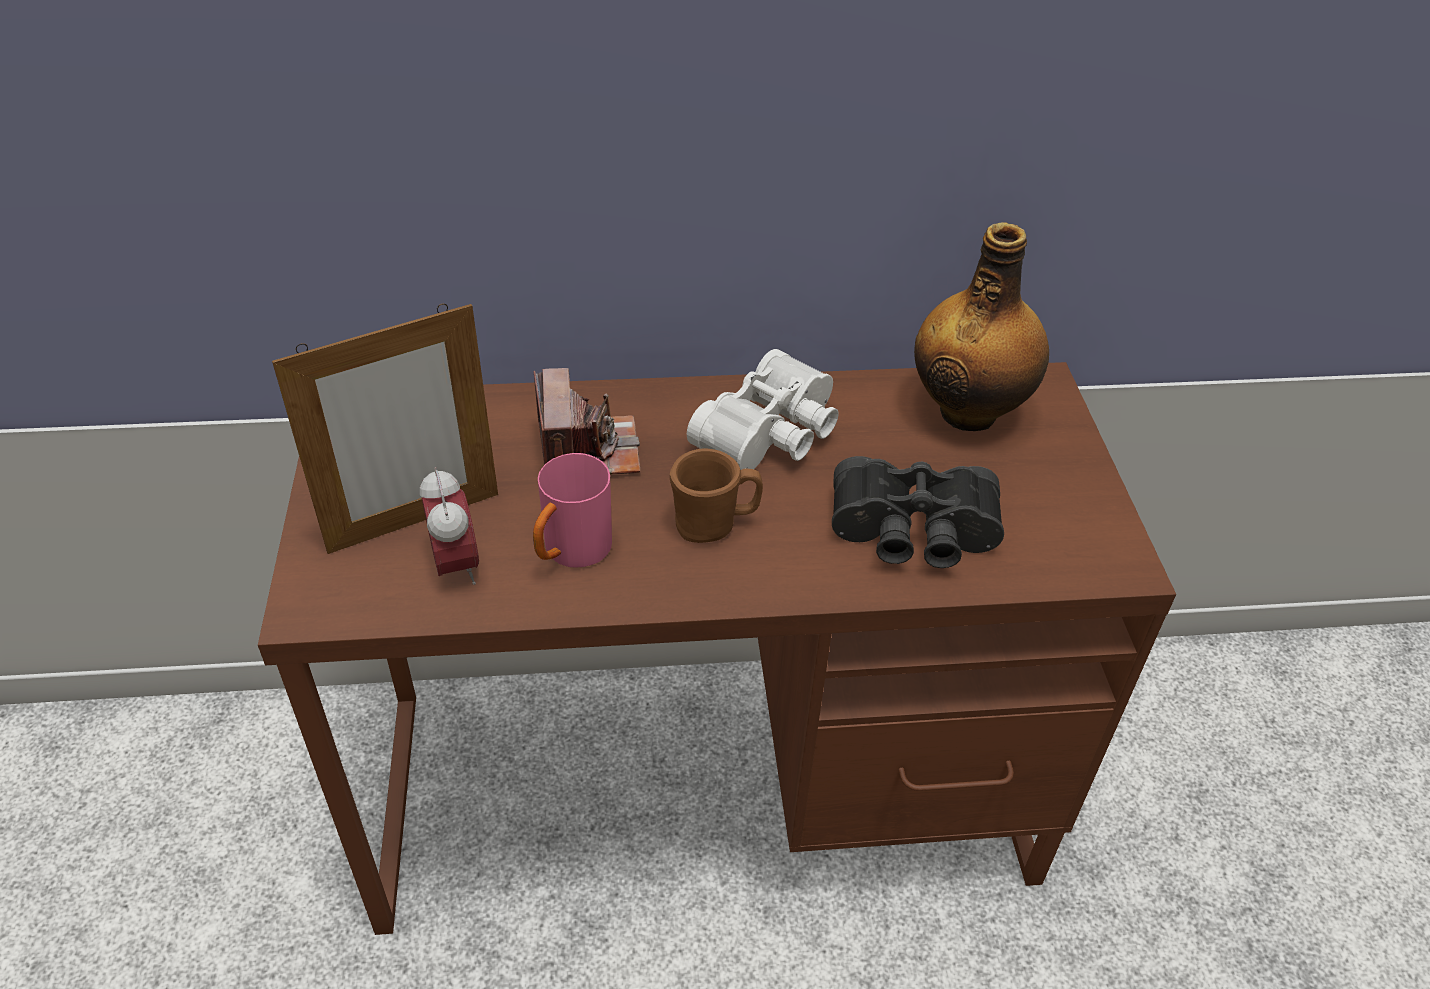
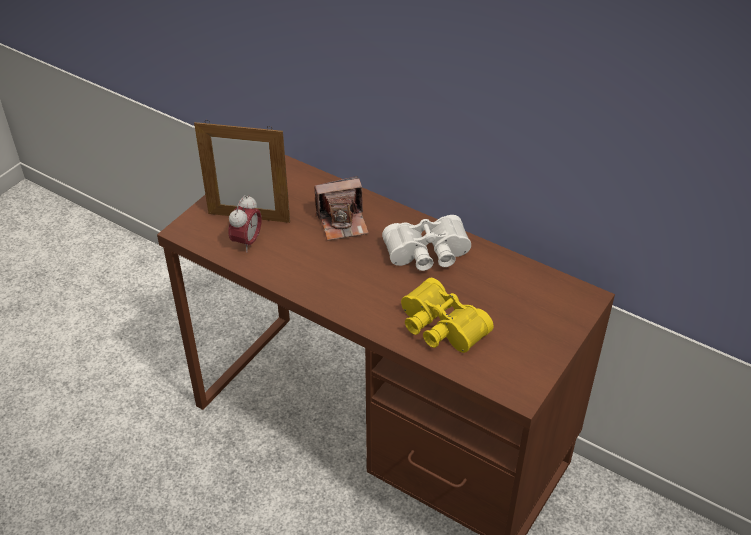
camera: 40 degrees right, 0 degrees up
(570, 553) = (292, 260): pink mug -> none
(588, 450) = (342, 222): camera -> camera turned 45 degrees clockwise
(714, 524) = (360, 279): brown mug -> none
(913, 535) = (439, 328): black binoculars -> yellow binoculars
(969, 410) = (533, 291): bottle -> none

